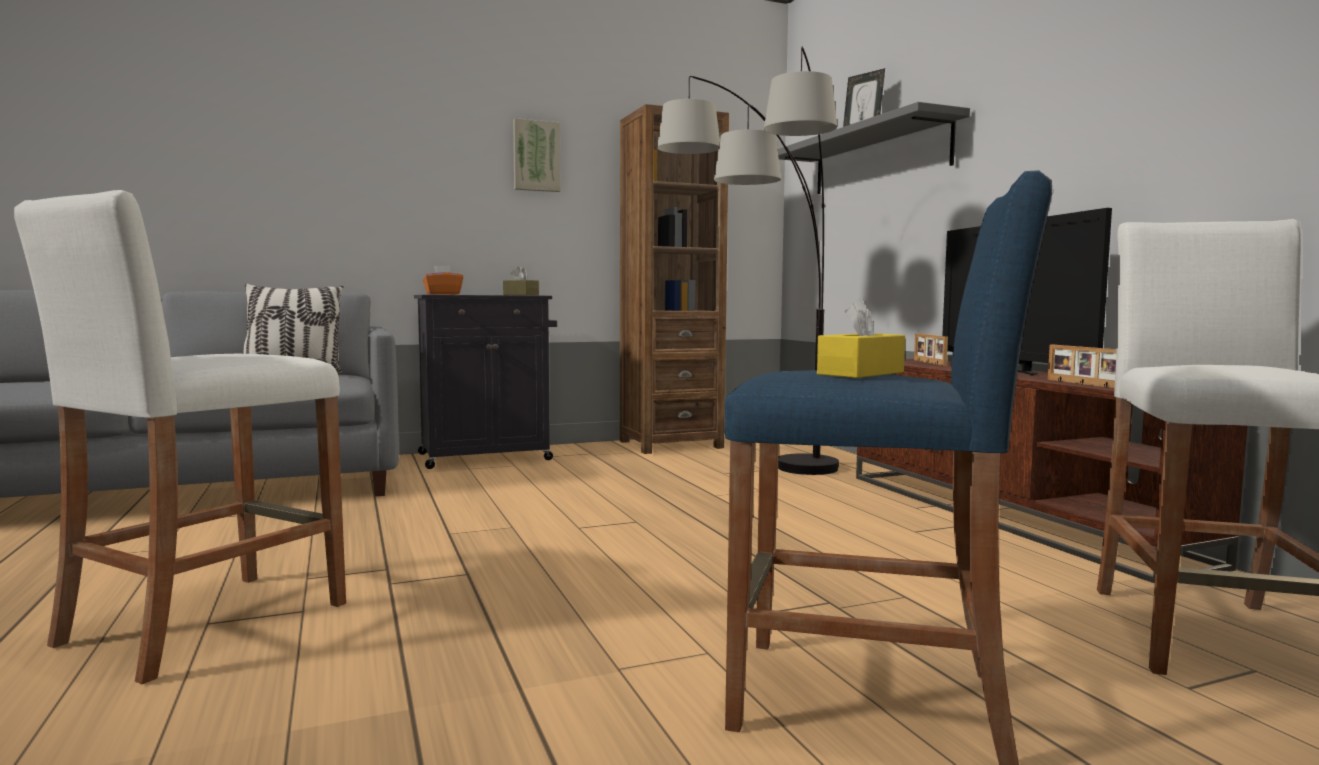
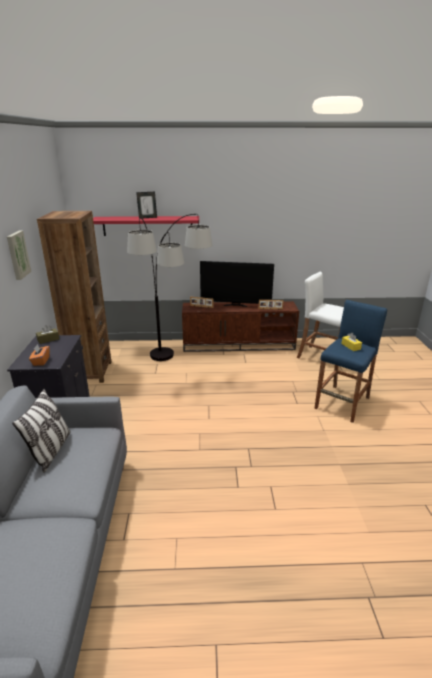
camera: 70 degrees left, 20 degrees up
(206, 623) = (275, 509): white stool -> none
(878, 158) = (147, 226): grey shelf -> red shelf

